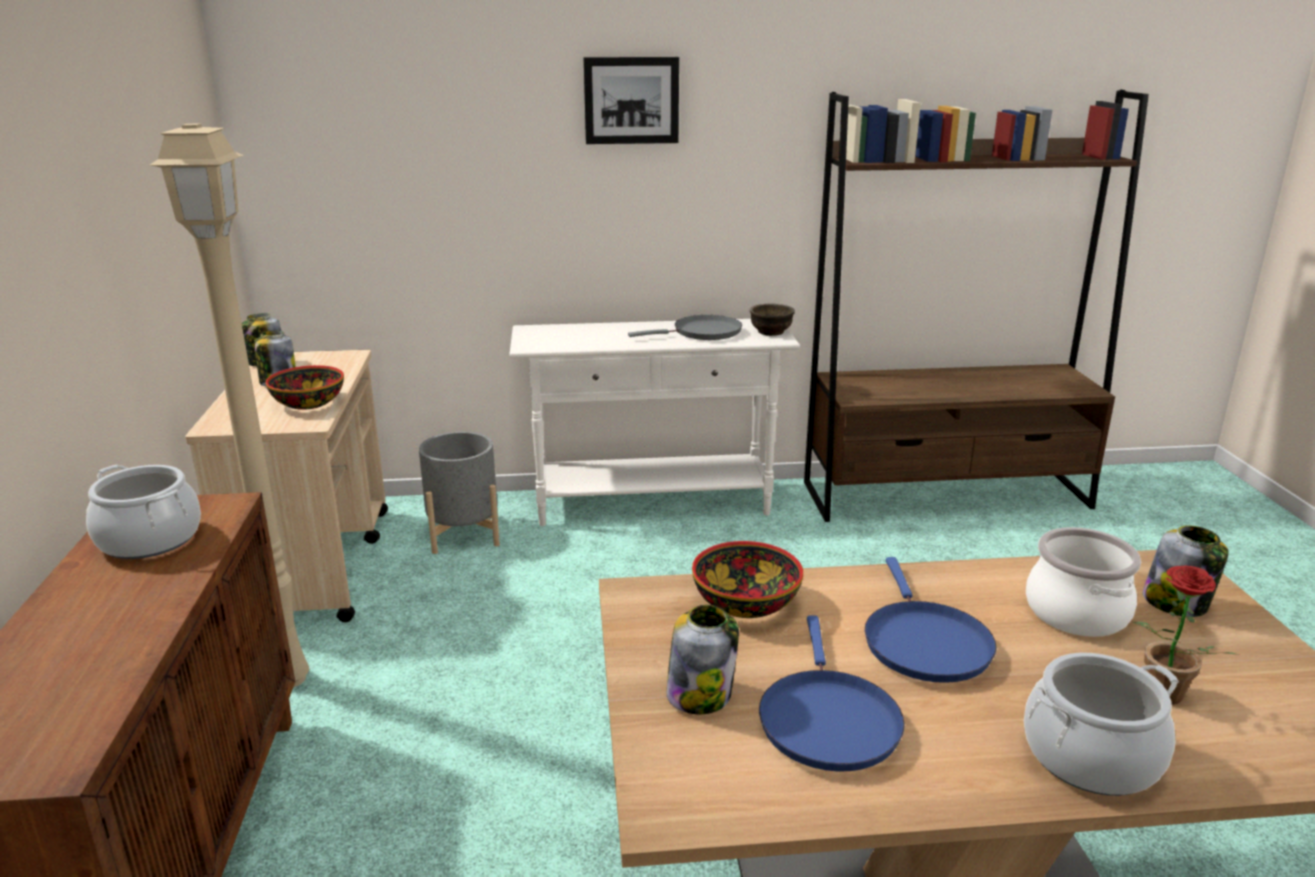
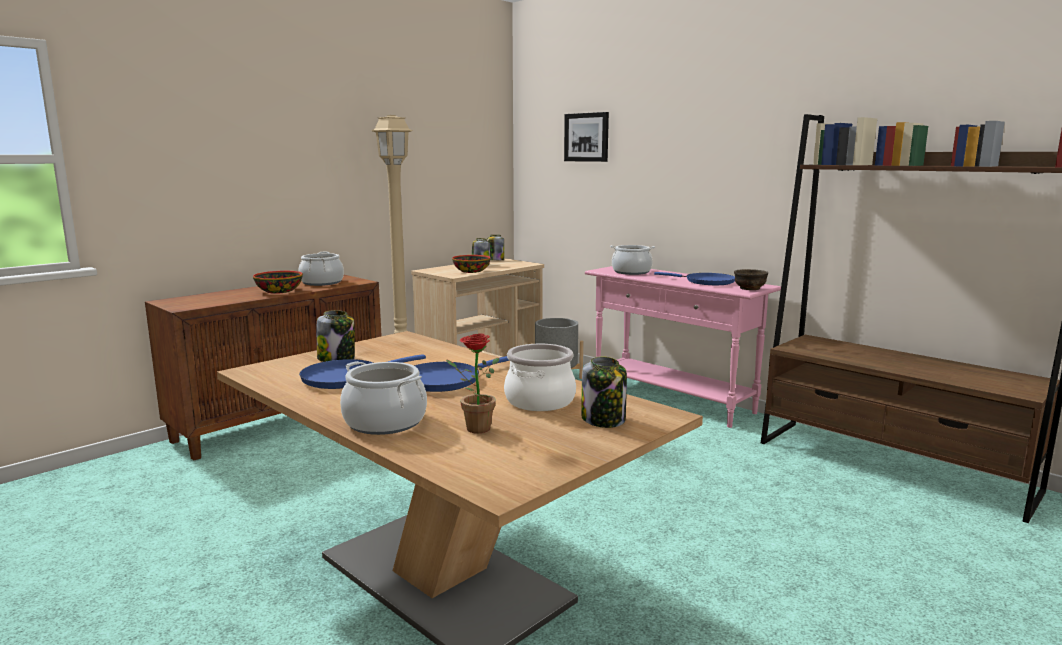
camera: 50 degrees right, 10 degrees down
(575, 338) = (631, 272): none -> cooking pot
(631, 100) = (694, 125): picture -> picture (587, 137)
(653, 504) = (672, 400): white console table -> pink console table
(703, 333) = (706, 282): grey frying pan -> blue frying pan
(746, 604) = (426, 350): bowl -> bowl (278, 291)

